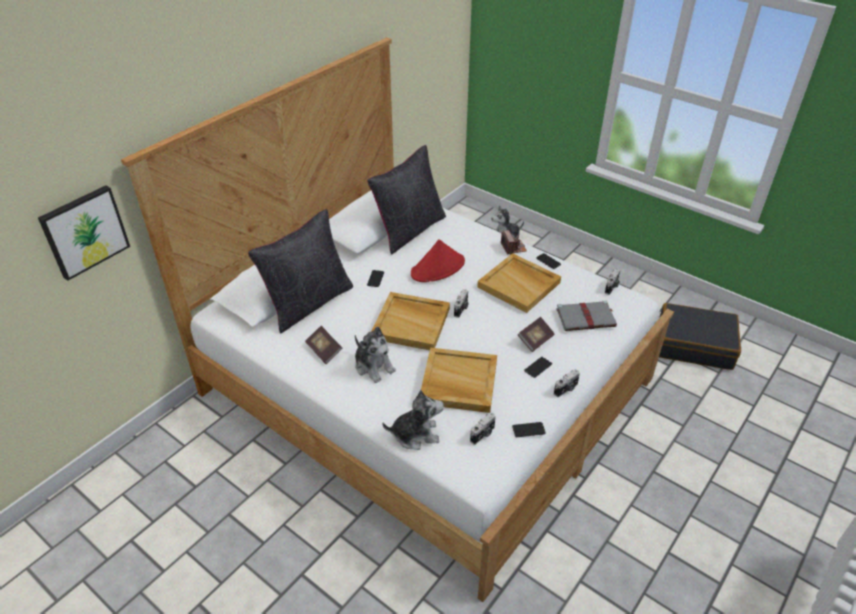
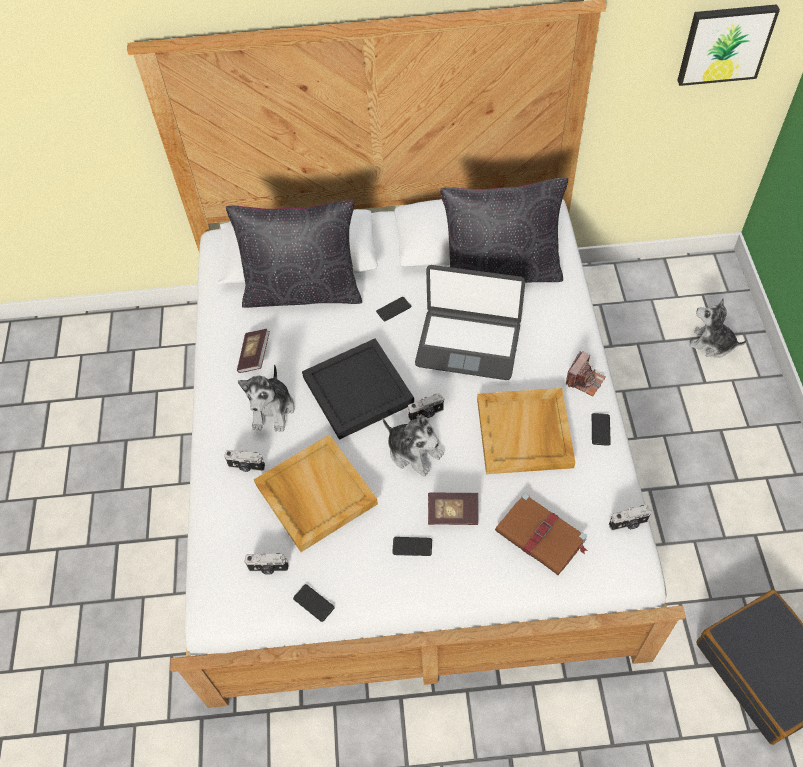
camera: 50 degrees right, 15 degrees up
(84, 231) = (84, 100): picture -> picture (725, 43)
(412, 323) = (359, 391): beige tray -> black tray
(415, 434) = (220, 512): plush toy -> plush toy (414, 452)
(438, 268) = (468, 344): red hat -> laptop
(566, 389) = (406, 596): camera -> camera (246, 466)
(586, 318) = (541, 536): grey book -> brown book

